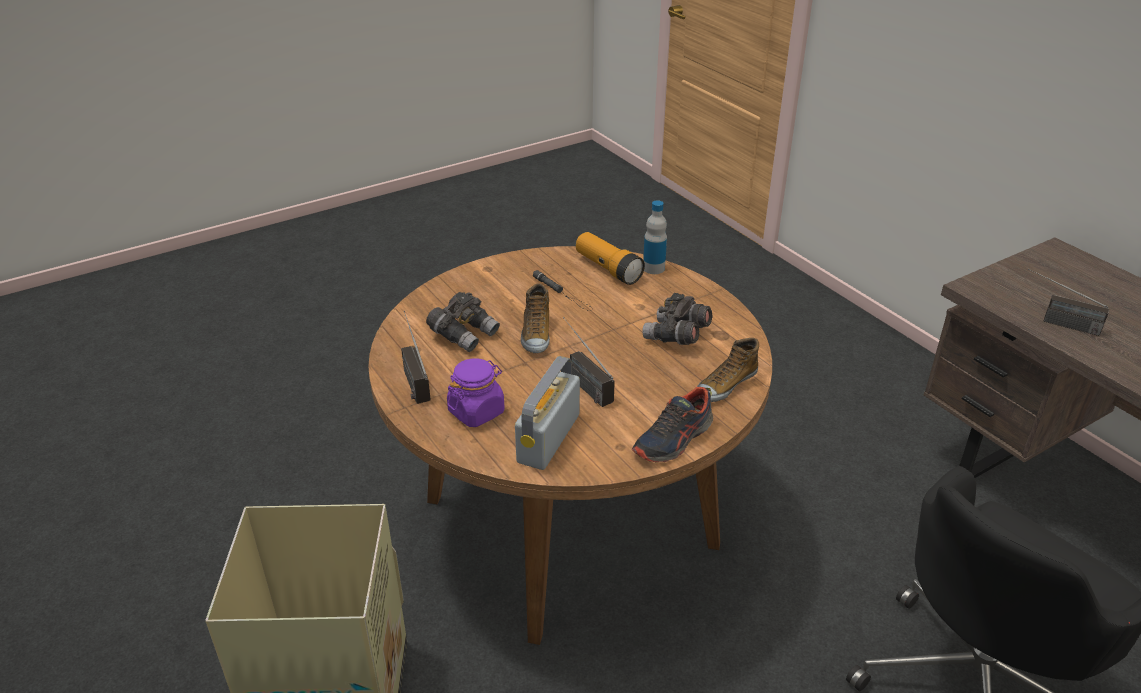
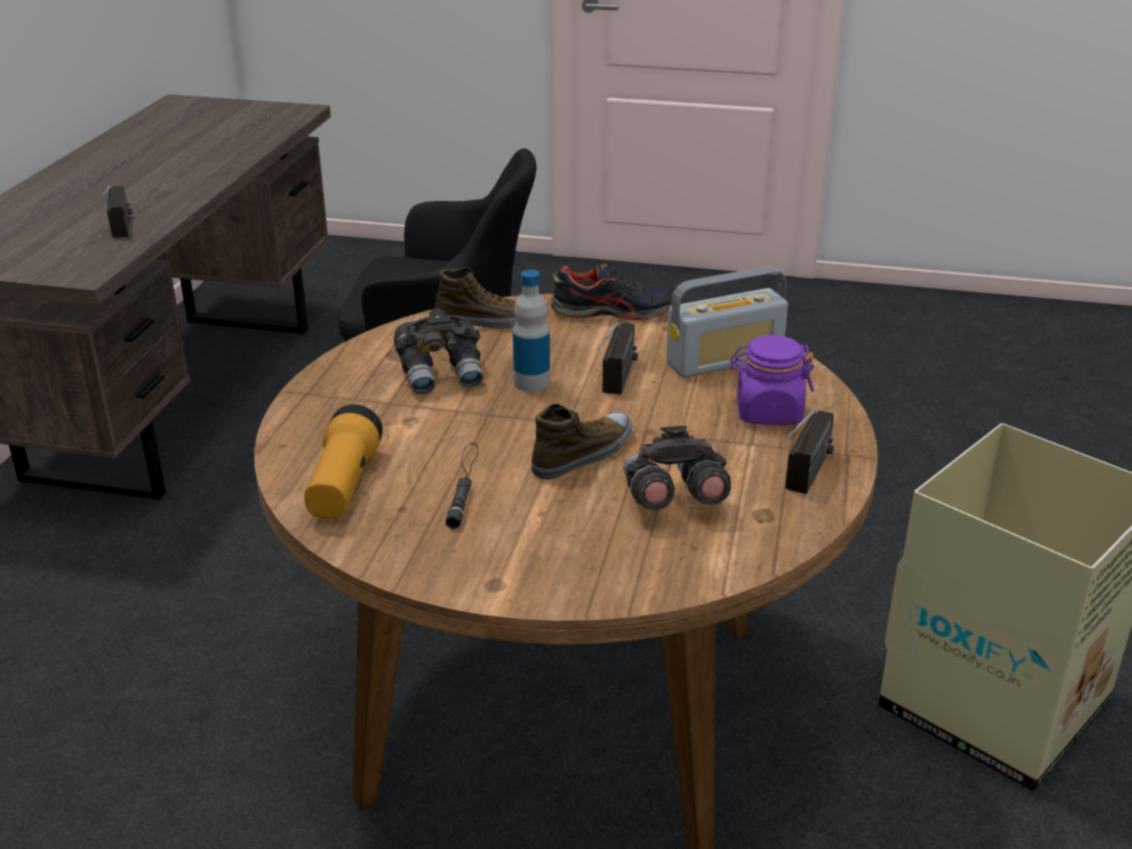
camera: 135 degrees left, 5 degrees down
(653, 268) = (293, 453): bottle -> bottle (531, 383)

